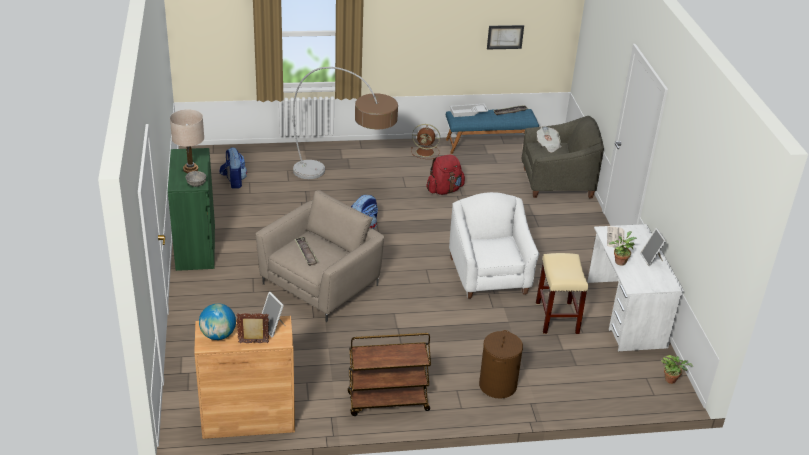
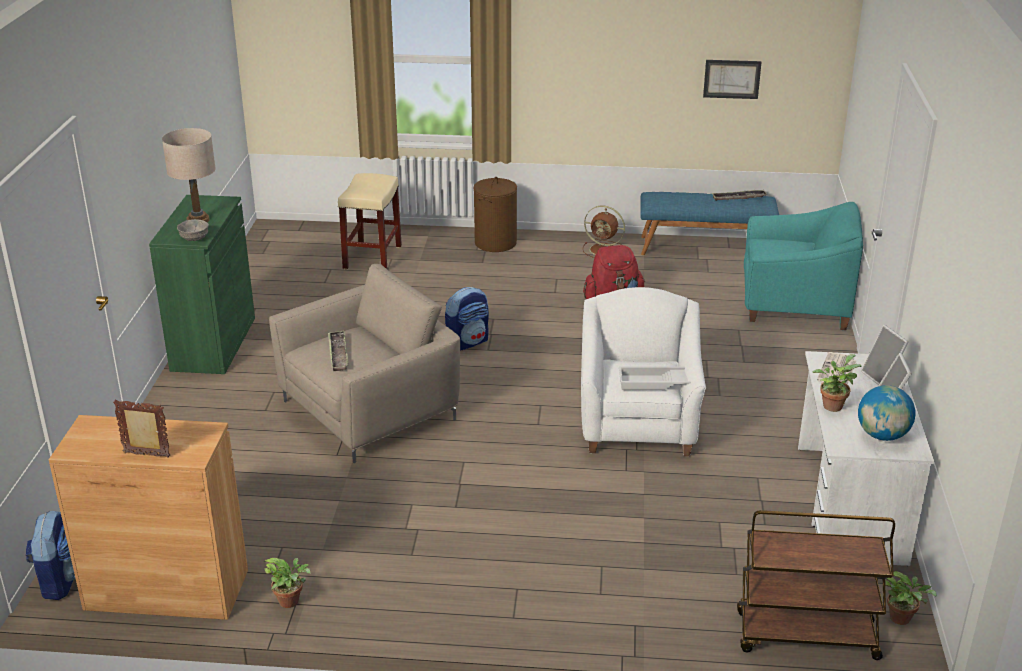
camera: 15 degrees right, 5 degrees down
(218, 335) = (100, 438): globe -> globe (882, 435)
(234, 182) = (309, 267): backpack -> backpack (59, 581)
(273, 327) = (190, 436): picture frame -> picture frame (883, 378)
(328, 416) = (291, 601): none -> potted plant
(346, 184) = (468, 281): floor lamp -> none
(387, 402) = (395, 593): brown cart -> brown cart (805, 637)
(468, 113) = (673, 195): white tray -> white tray (654, 383)
(497, 385) = (589, 589): brown laundry basket -> brown laundry basket (495, 243)
(548, 145) = (781, 243): newspaper -> none
(556, 317) = (727, 496): beige stool -> beige stool (372, 257)
(557, 183) = (794, 305): grey armchair -> turquoise armchair

